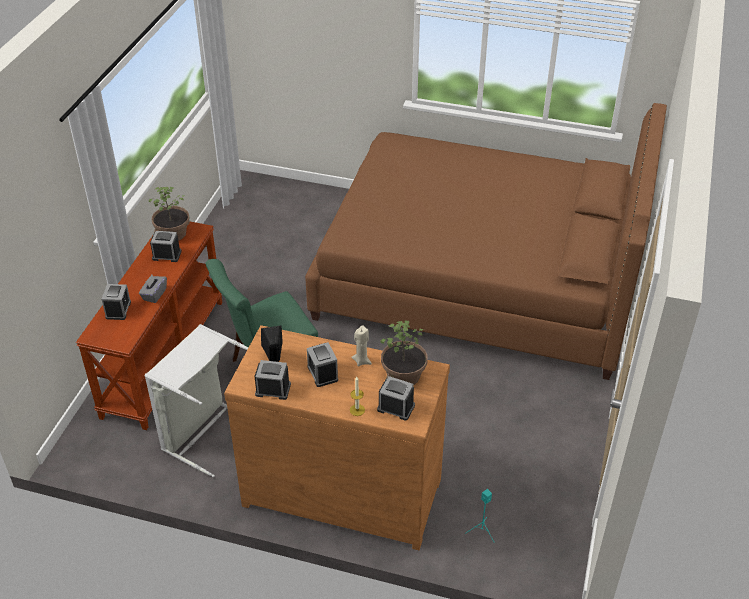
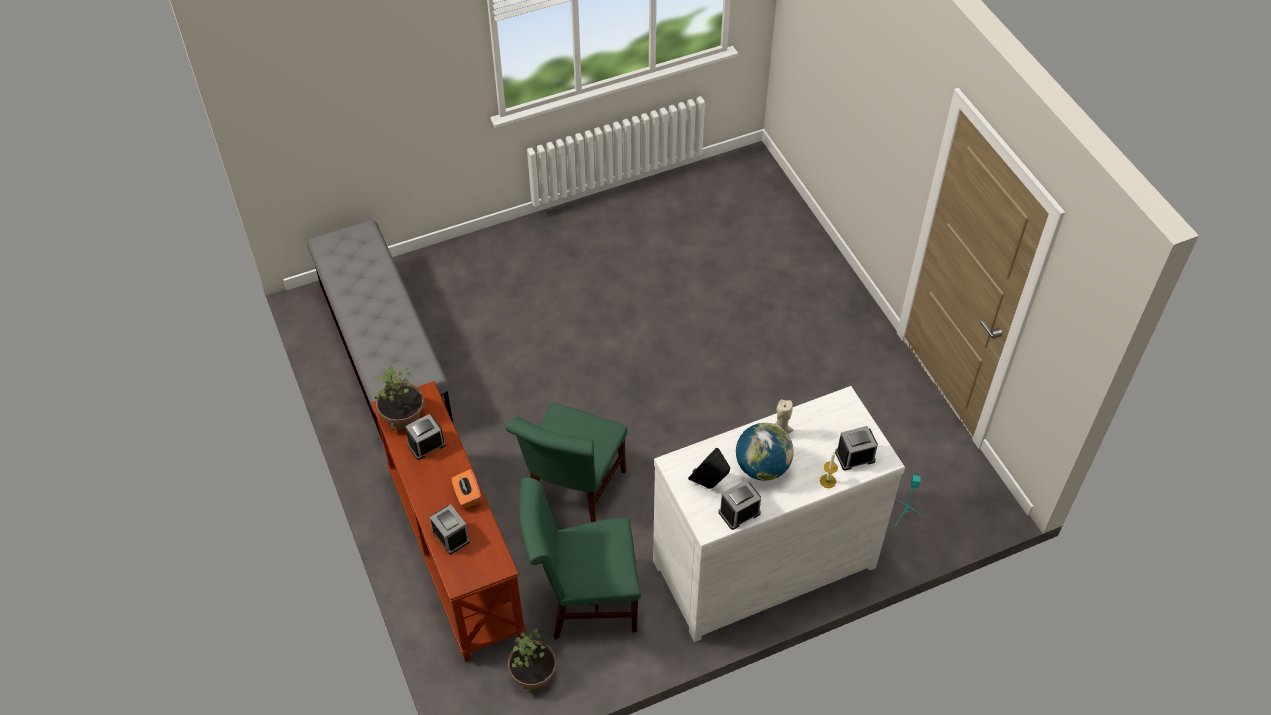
camera: 40 degrees left, 10 degrees up
(154, 295) = (467, 495): grey tissue box -> orange tissue box
(204, 433) = (583, 600): grey laundry basket -> green chair
(252, 228) = (384, 352): none -> grey bench
(322, 373) = (762, 467): alarm clock -> globe
(342, 489) = (761, 561): brown dresser -> white dresser
(404, 375) = (828, 422): potted plant -> potted plant (534, 674)
(479, 279) = (666, 271): brown bed -> none

